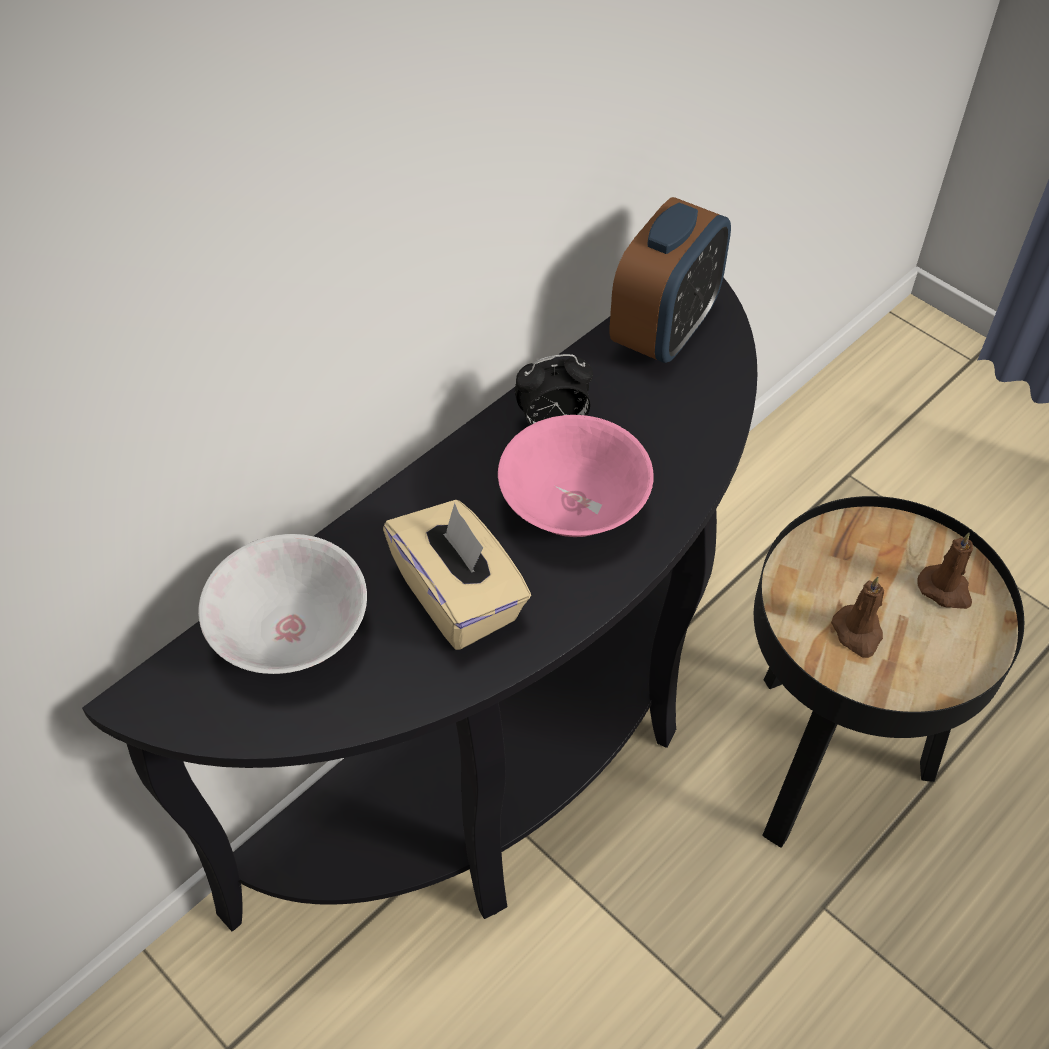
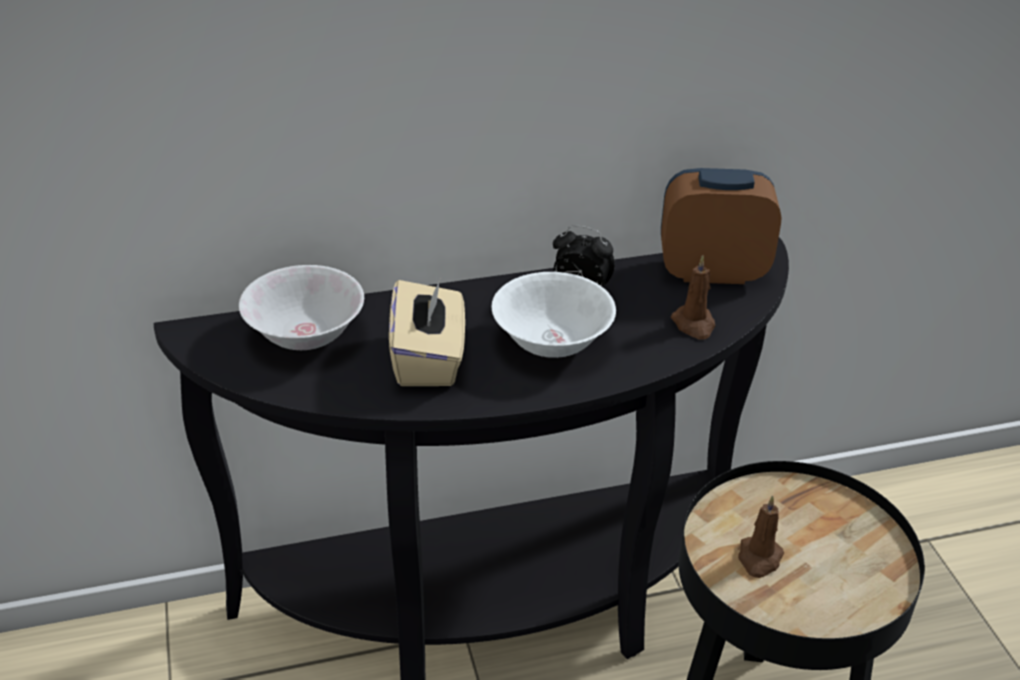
camera: 30 degrees right, 15 degrees down
(574, 508) = (551, 343): pink bowl -> white bowl
(664, 331) = (712, 271): alarm clock -> alarm clock turned 150 degrees counterclockwise
(945, 590) = (860, 563): brown candle -> brown candle (694, 325)

